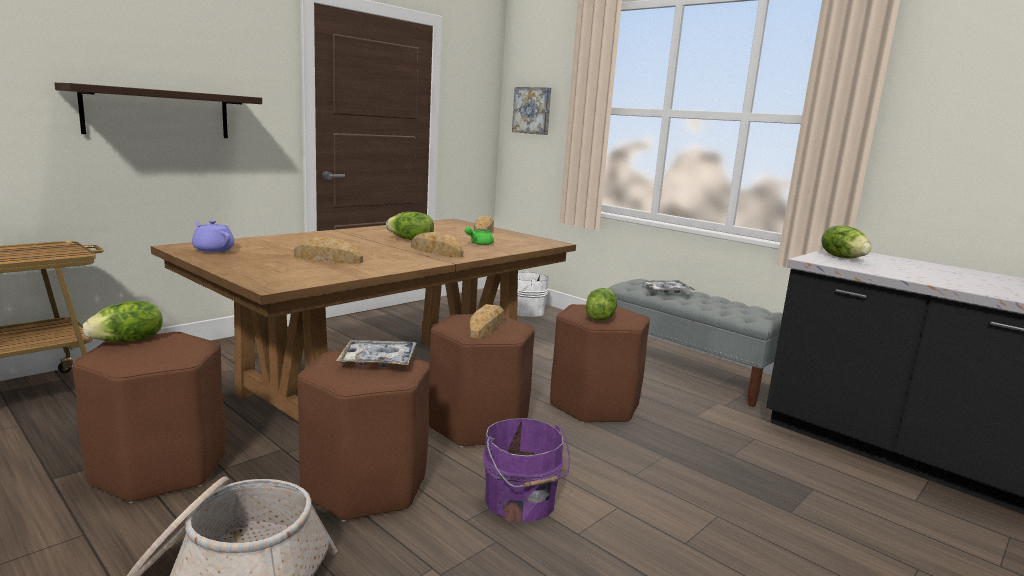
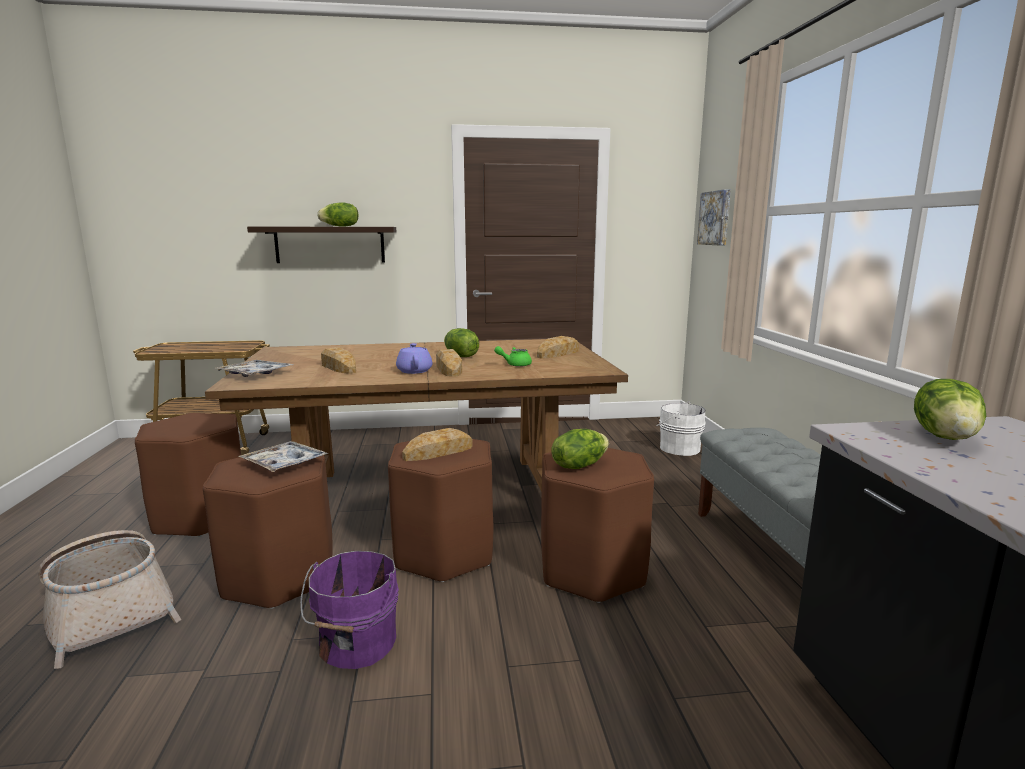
camera: 40 degrees right, 0 degrees up
(128, 341) = (191, 416): lettuce -> lettuce (340, 226)
(213, 250) = (288, 353): purple teapot -> purple teapot (414, 371)
(667, 291) = (771, 448): tray -> tray (255, 374)

